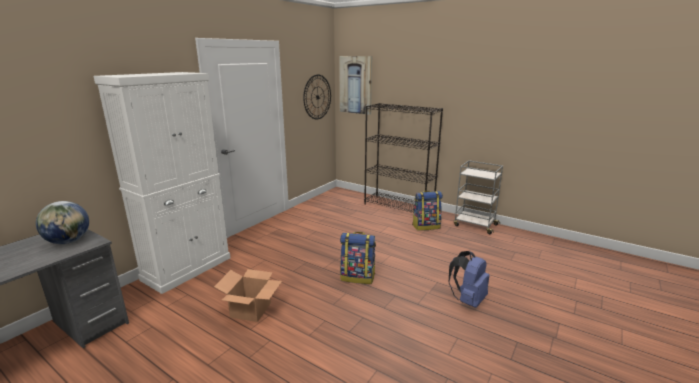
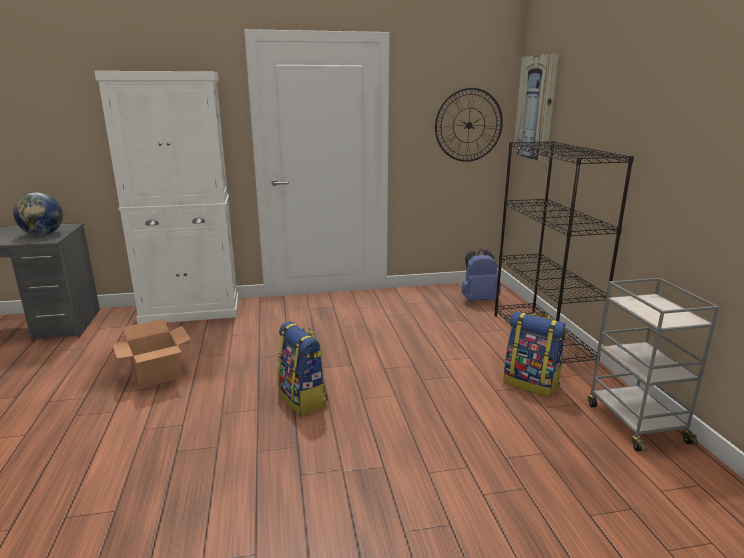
camera: 45 degrees right, 0 degrees up
(468, 300) = (374, 519): blue backpack -> blue backpack (478, 300)

